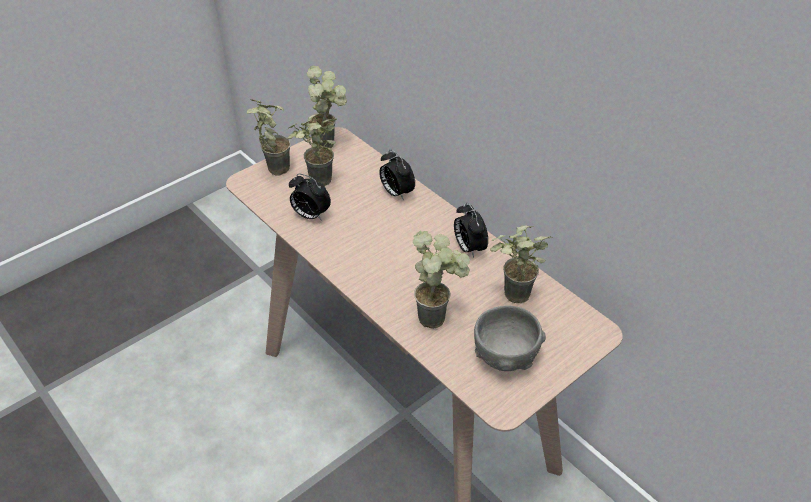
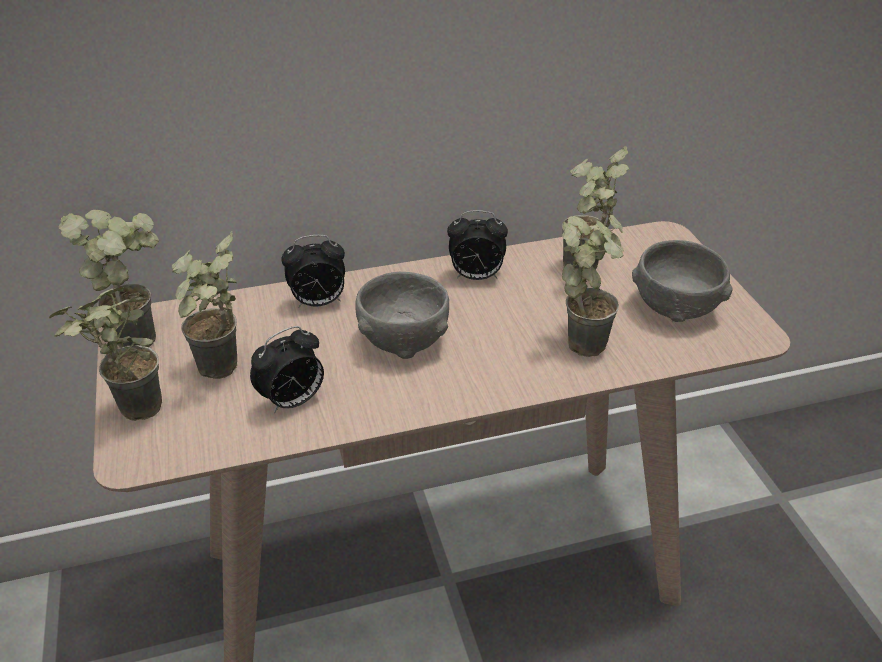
camera: 65 degrees left, 5 degrees down
(384, 238) = (403, 341): none -> grey bowl

